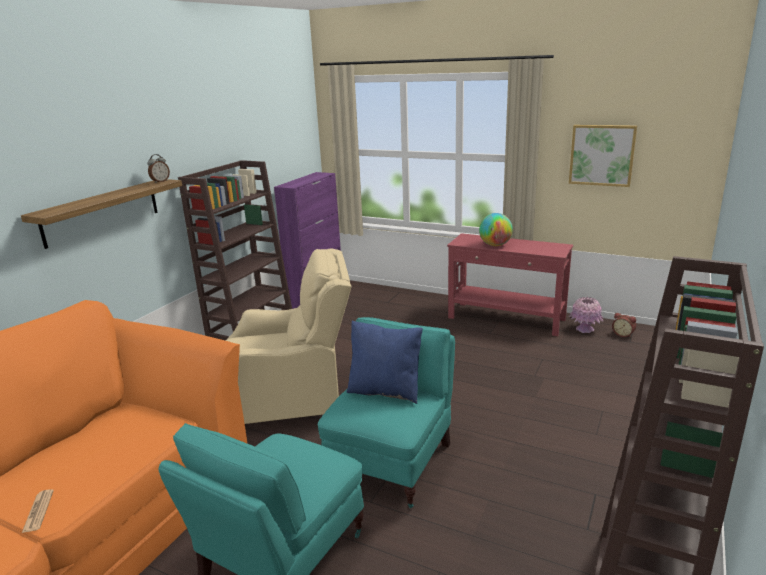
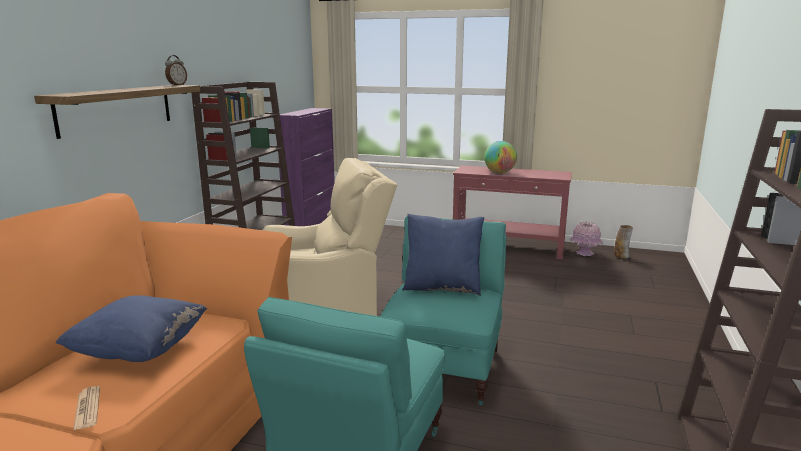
camera: 10 degrees left, 5 degrees down
(97, 451) = (139, 351): none -> blue pillow
(601, 155) = (596, 87): picture -> none
(623, 334) = (621, 256): alarm clock -> vase

